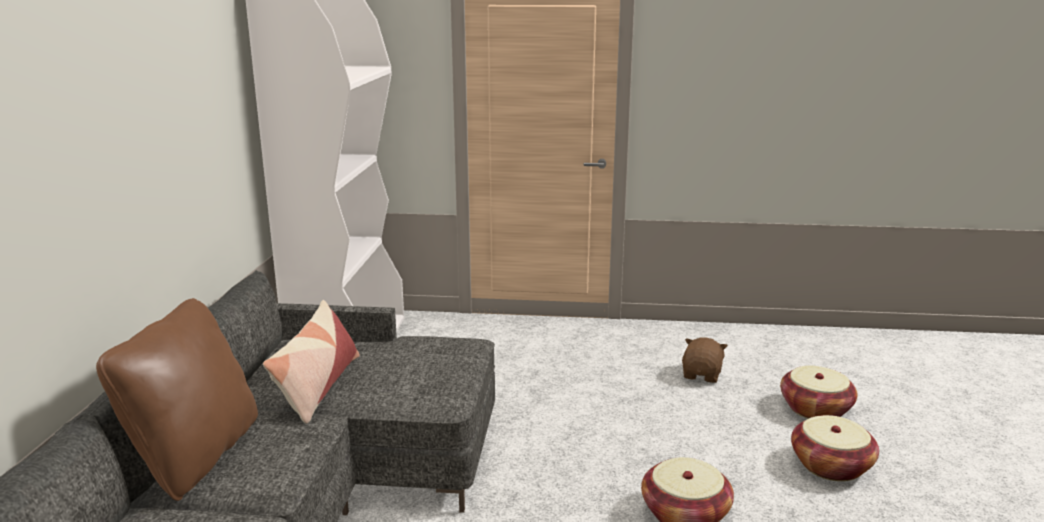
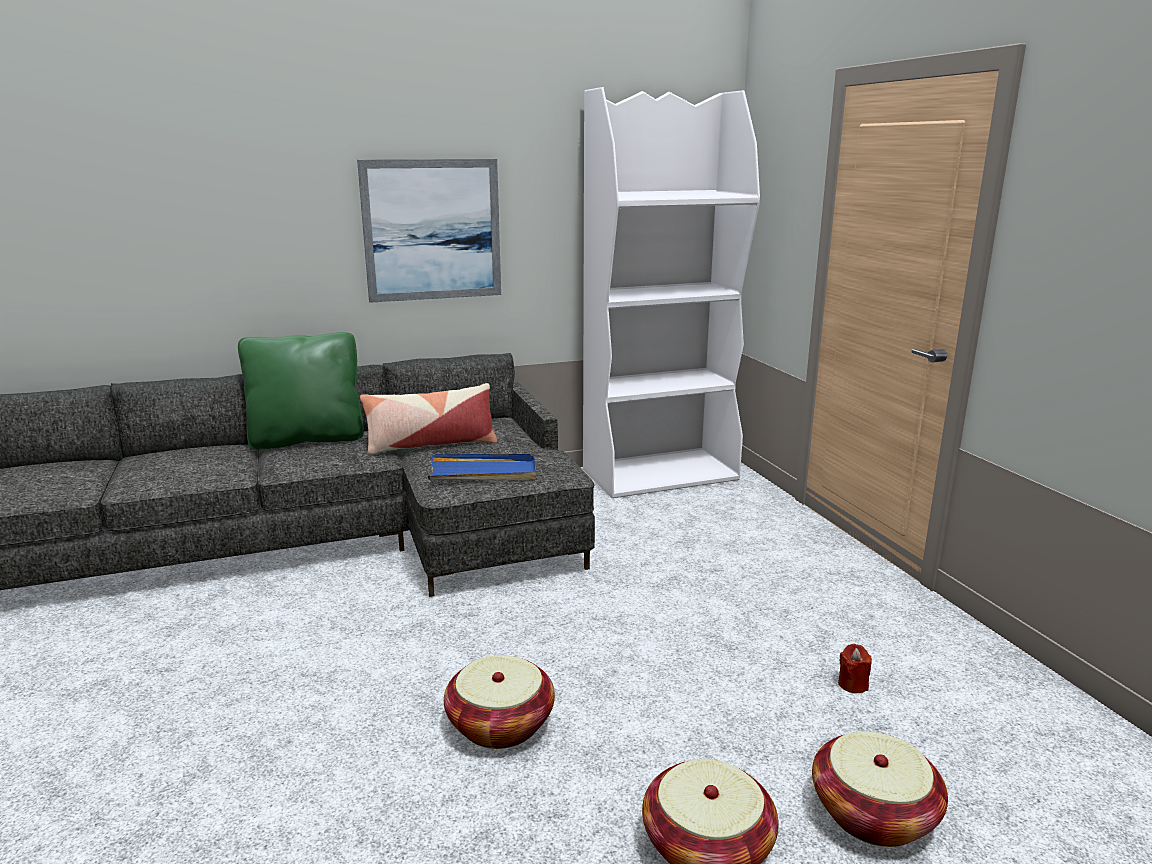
camera: 65 degrees right, 0 degrees up
(167, 148) = (432, 230): none -> picture
(195, 457) = (307, 439): brown pillow -> green pillow
(430, 374) = (483, 472): none -> blue tray
(702, 375) = (852, 684): brown plush toy -> red candle

